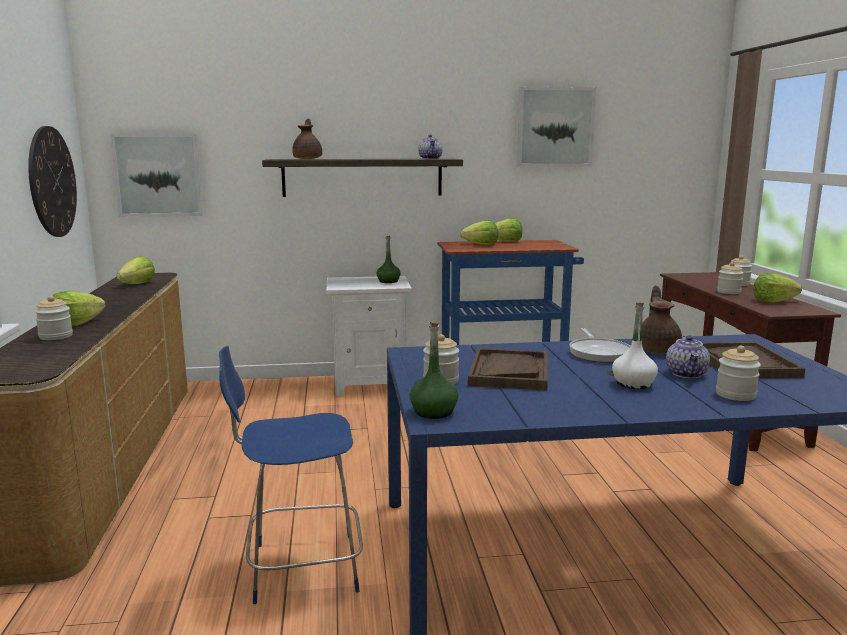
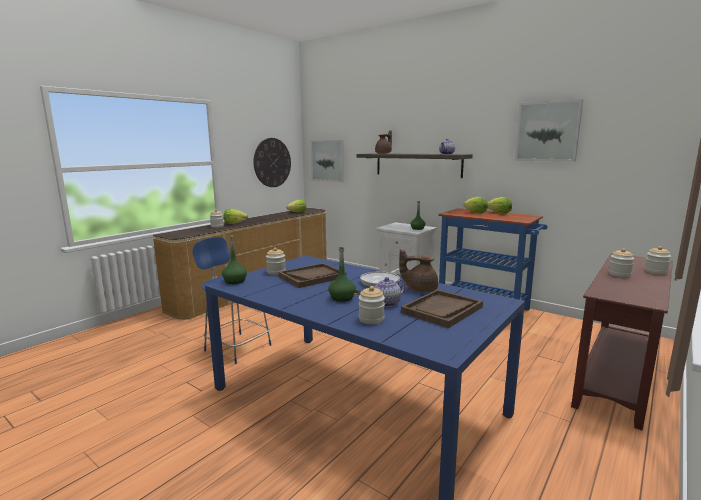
camera: 45 degrees right, 0 degrees up
(633, 383) = (342, 298): white bottle -> green bottle
(658, 349) = (420, 289): brown teapot -> brown teapot turned 135 degrees counterclockwise
(773, 301) = (634, 288): lettuce -> none

